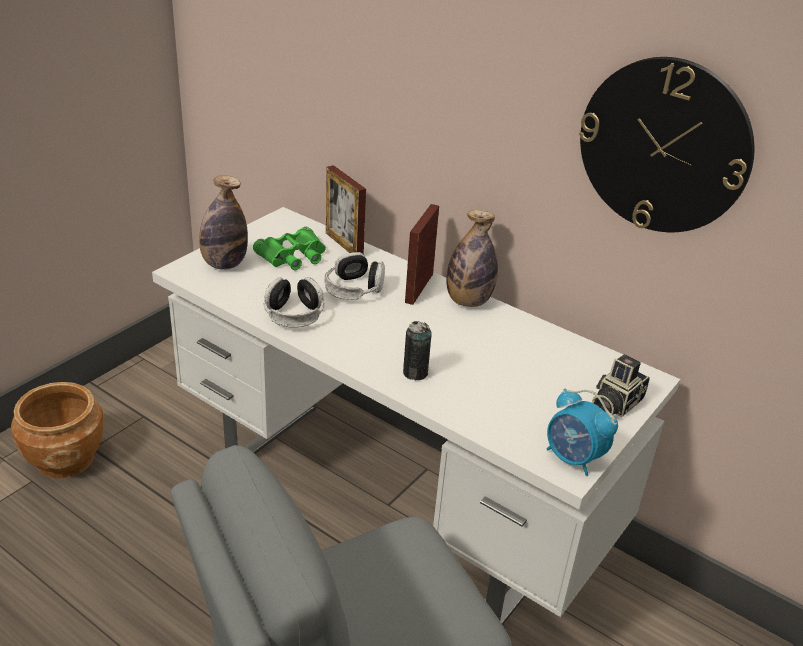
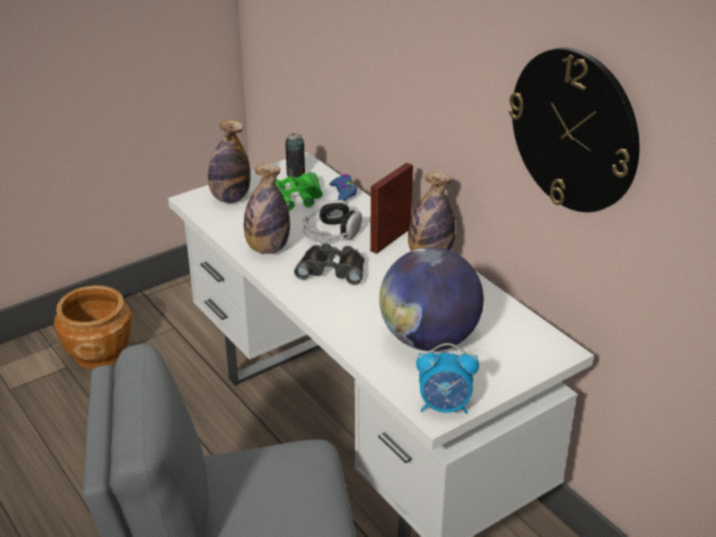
camera: 20 degrees right, 0 degrees up
(294, 314) = (267, 248): headphones -> bottle
(344, 244) = (344, 192): picture frame -> blue game controller
(375, 327) = (332, 269): none -> black binoculars
(415, 373) = (345, 313): can -> can (295, 174)
(516, 388) = (429, 339): none -> globe
(573, 459) = (445, 406): alarm clock -> alarm clock turned 60 degrees counterclockwise
(614, 404) = (513, 366): camera -> none

